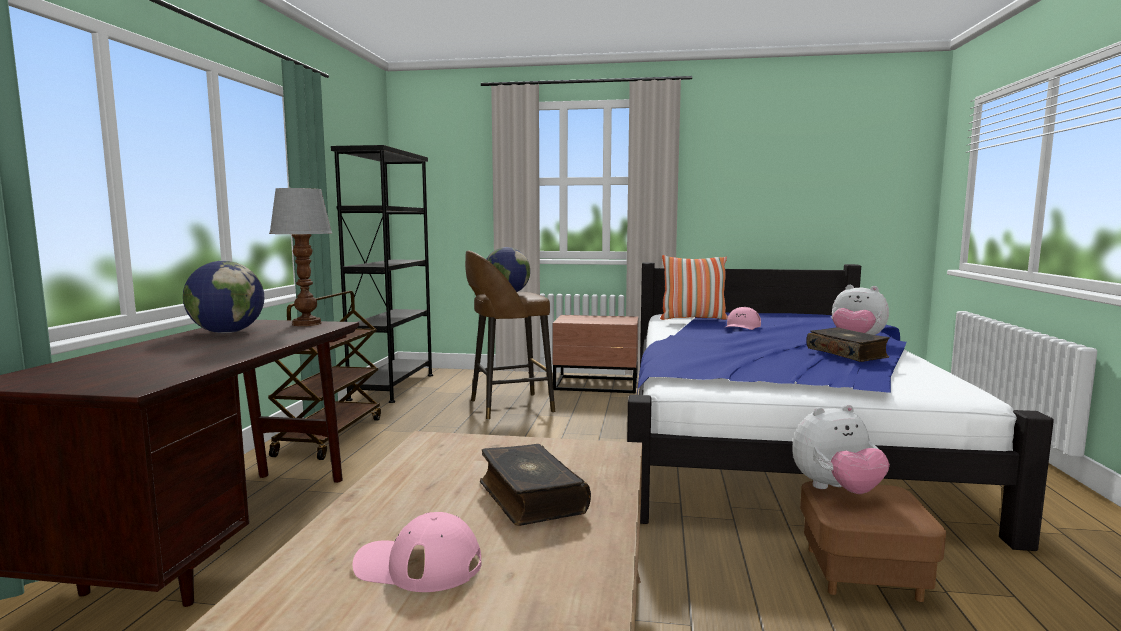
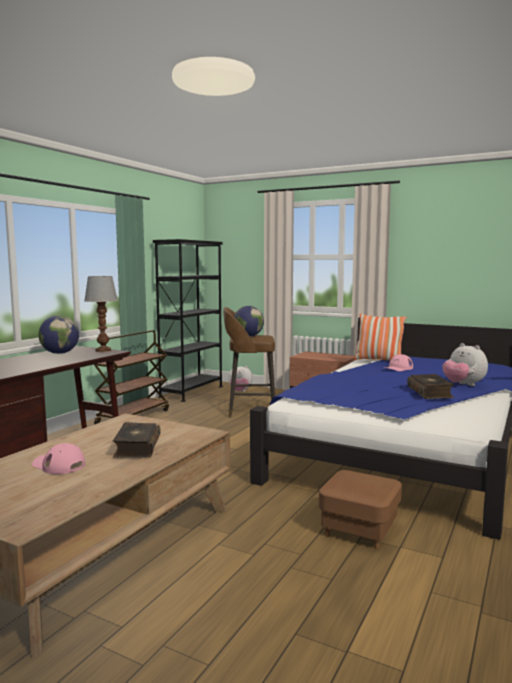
camera: 20 degrees right, 0 degrees up
(836, 490) = (350, 476): plush toy -> plush toy (240, 392)

